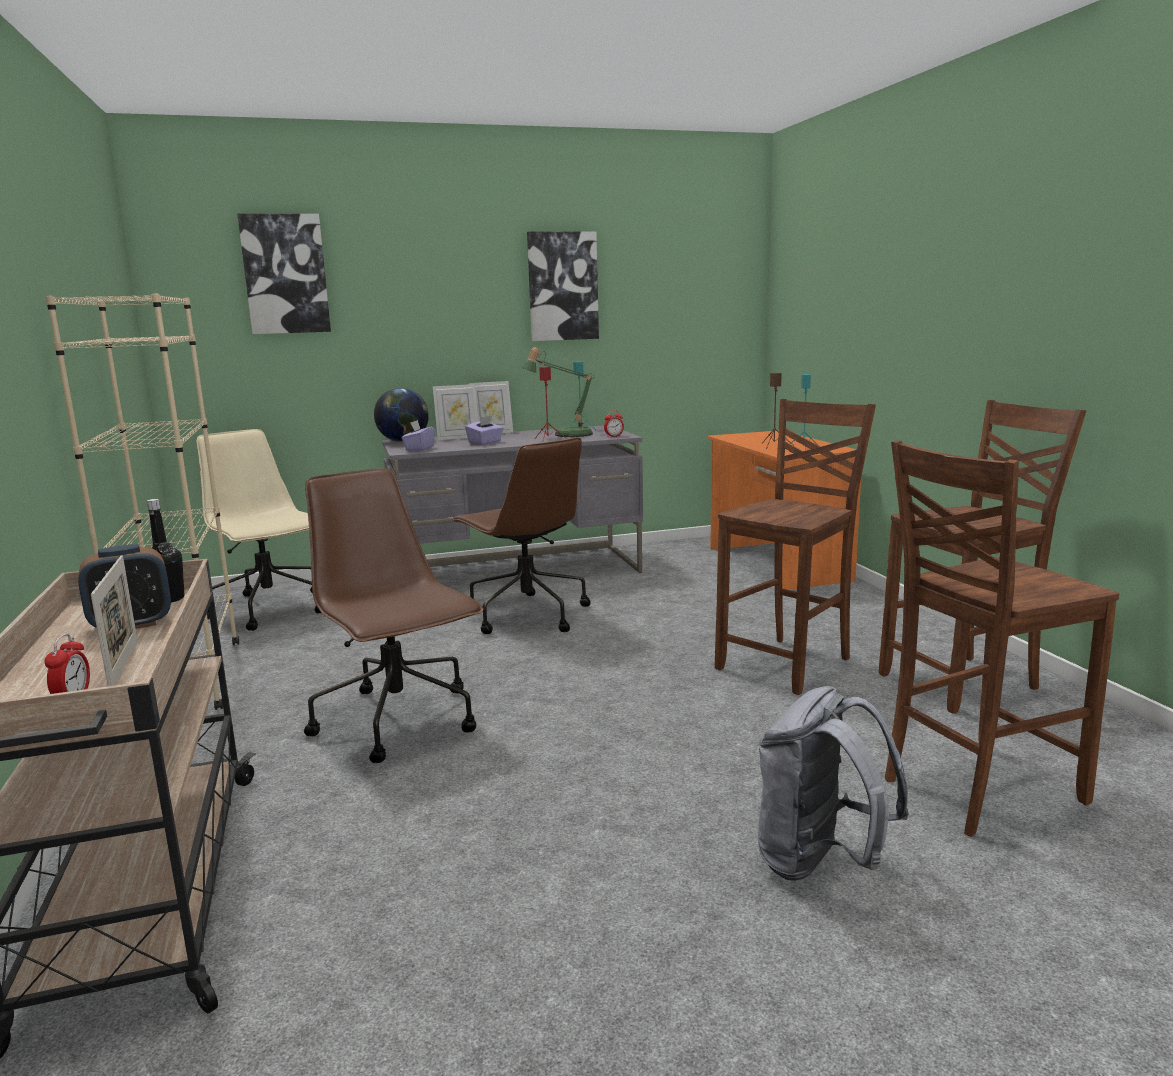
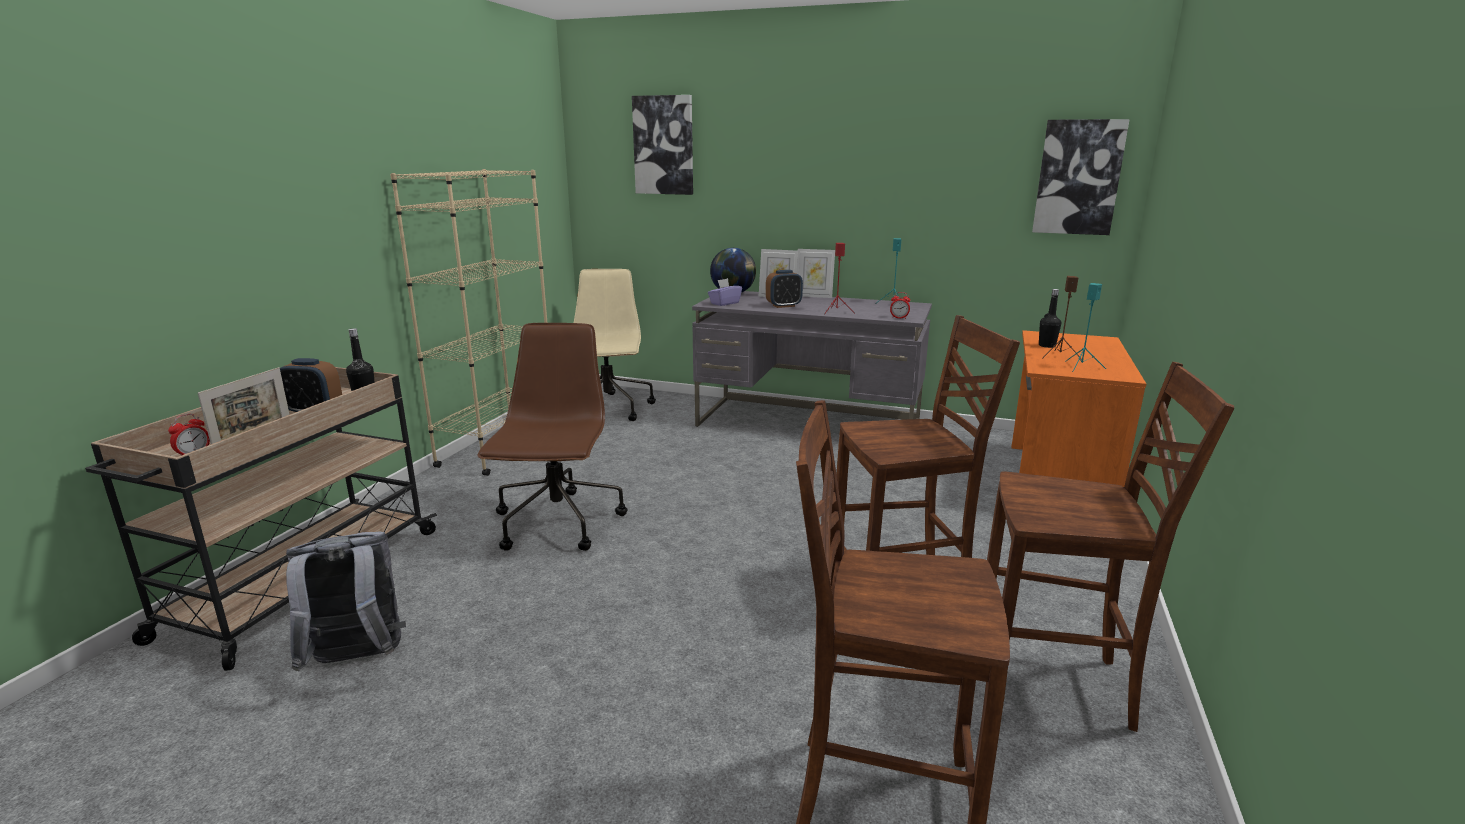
camera: 35 degrees right, 5 degrees up
(485, 443) = (783, 306): purple tissue box -> alarm clock
(526, 614) = (759, 465): brown office chair -> none
(562, 286) = (899, 163): picture -> picture (1078, 177)
(566, 434) = (865, 308): table lamp -> none
(749, 441) = (1047, 345): none -> black bottle
(820, 863) = (640, 782): grey backpack -> grey backpack (357, 661)

